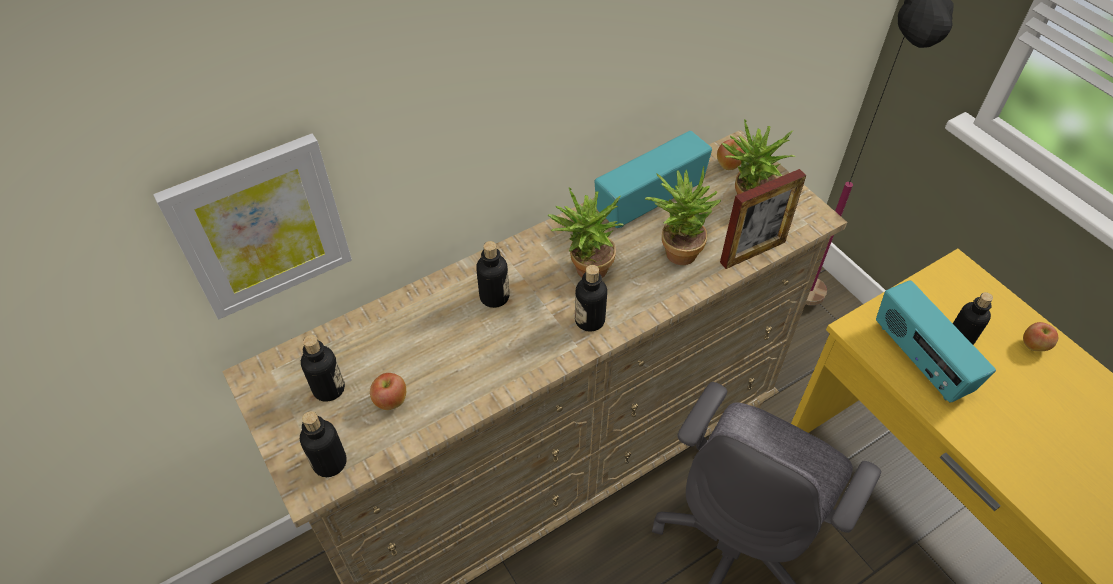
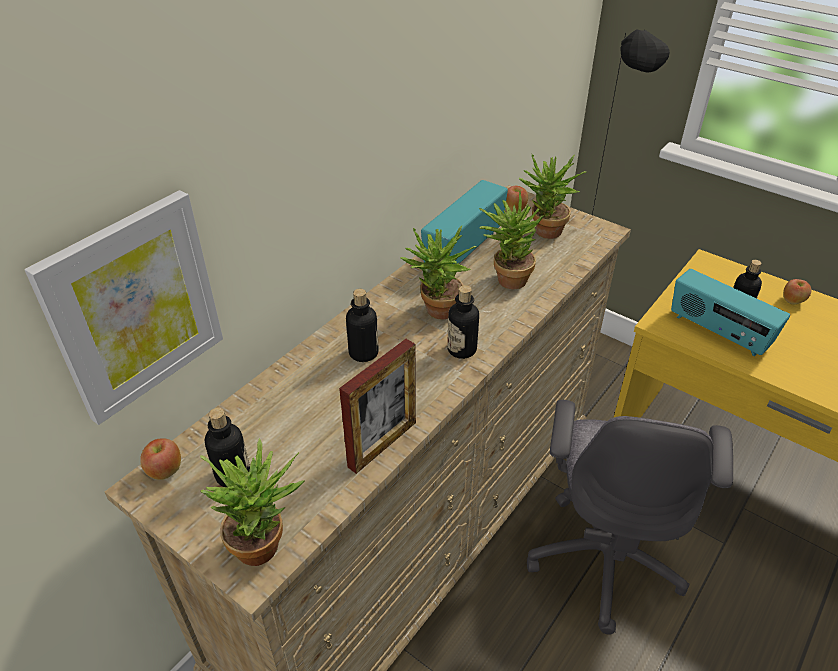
camera: 20 degrees left, 10 degrees down
(330, 462) = (265, 543): bottle -> potted plant
(391, 401) = (304, 467): apple -> apple (165, 471)
(752, 252) = (570, 266): picture frame -> picture frame (382, 444)

